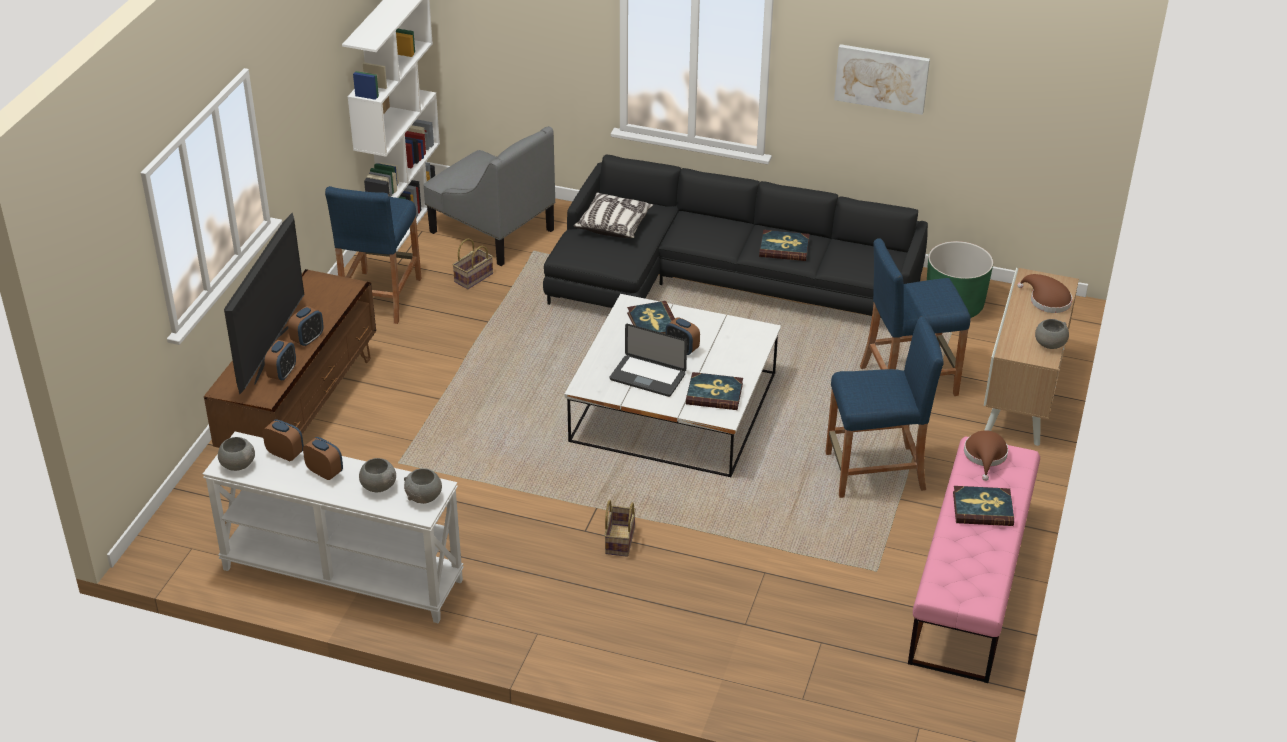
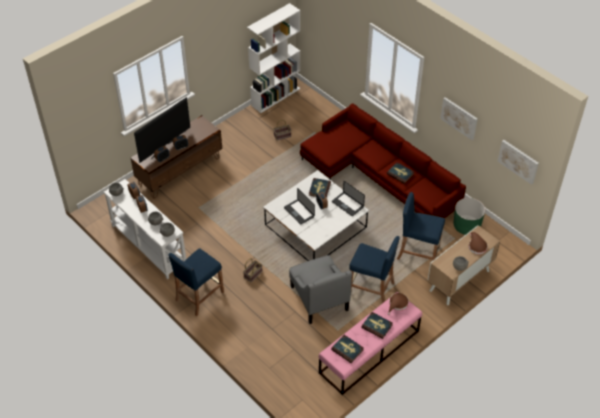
camera: 30 degrees right, 10 degrees up
(380, 297) = (241, 131): blue stool -> blue stool (199, 296)
(491, 231) = (304, 116): grey armchair -> grey armchair (319, 298)
(614, 225) = (339, 136): pillow -> none
(714, 394) = (318, 230): book -> book (347, 349)
(721, 280) = (379, 175): black sofa -> red sofa
(731, 330) = (347, 204): none -> laptop
(1043, 113) = (518, 161): none -> picture

